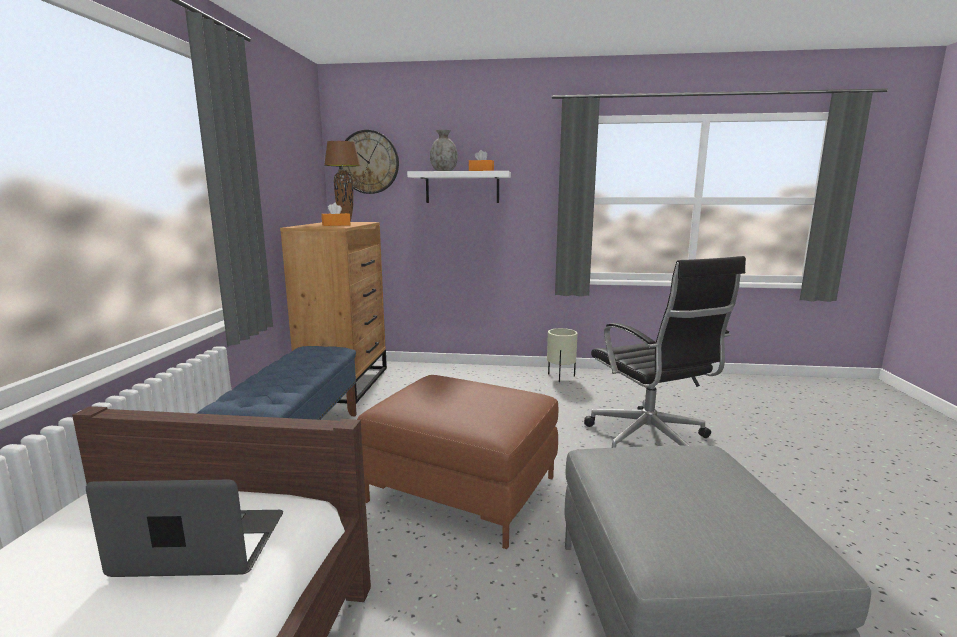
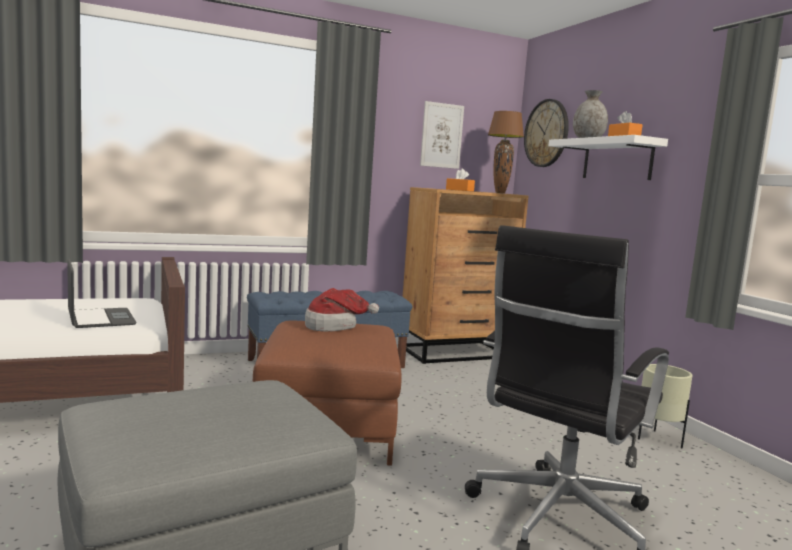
camera: 60 degrees right, 5 degrees down
(285, 166) = (441, 135): none -> picture
(429, 392) = (334, 326): none -> hat

